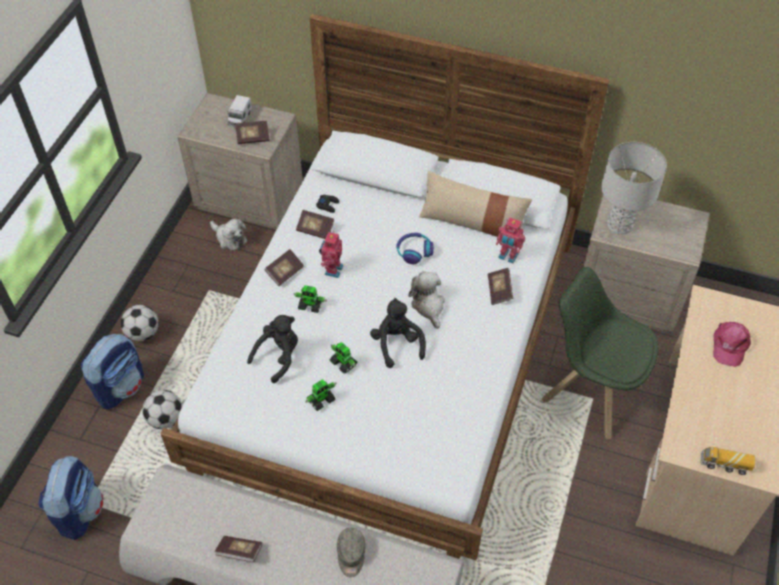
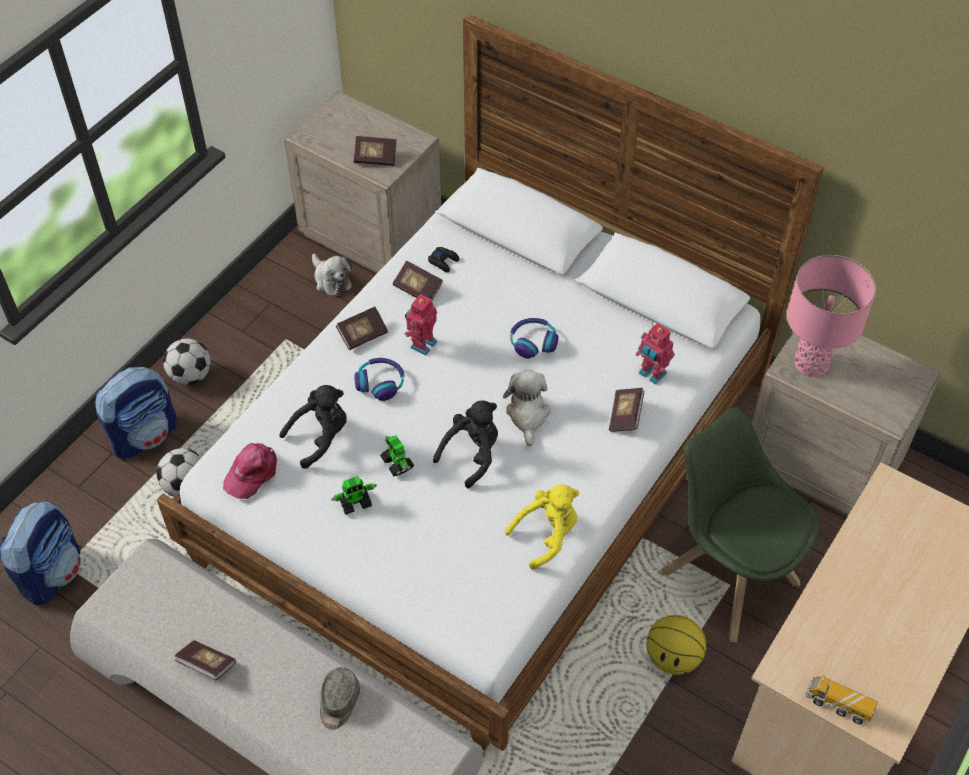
camera: 15 degrees right, 0 degrees up
(240, 118) = (368, 130): toy truck -> none
(310, 305) = (380, 382): toy robot -> headphones
(397, 344) = (472, 454): black plush toy -> black plush toy turned 45 degrees clockwise
(472, 222) = (620, 321): beige pillow -> none
(472, 391) = (547, 535): none -> yellow plush toy
(570, 460) = (673, 658): none -> basketball
(619, 224) = (812, 362): white table lamp -> pink table lamp
(729, 345) = (901, 552): pink cap -> pink cap (252, 472)

